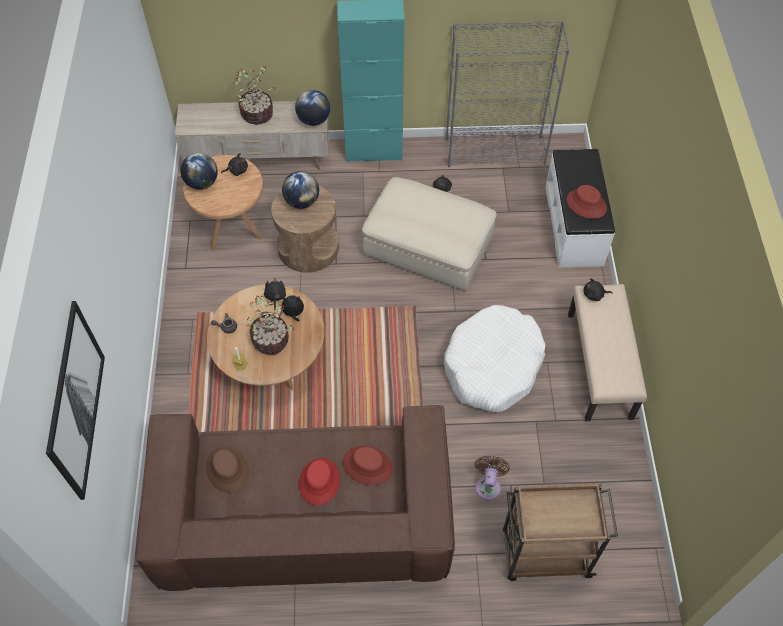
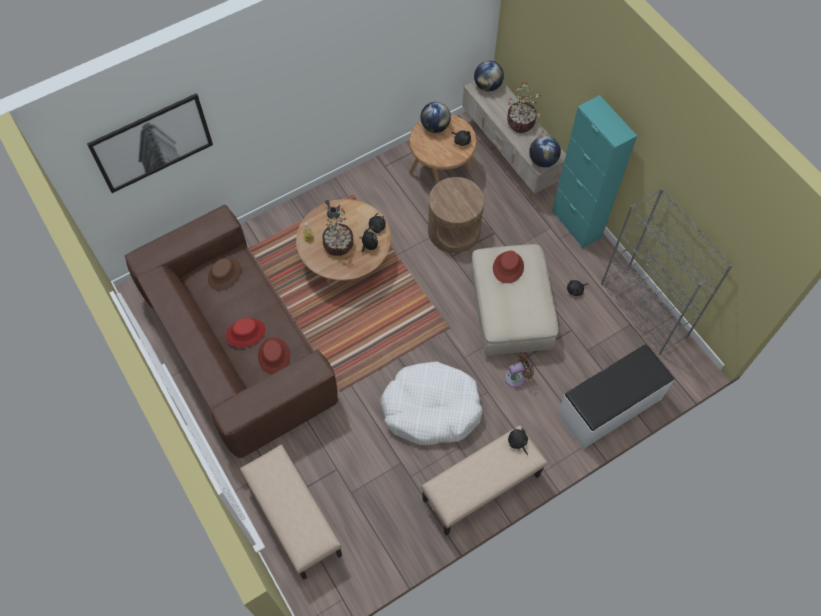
camera: 60 degrees right, 5 degrees up
(302, 201) = (461, 195): globe -> globe (487, 86)
(488, 485) = (327, 454): brown fan -> brown fan (517, 377)
(544, 554) = (293, 518): brown cart -> beige bench
(586, 204) = (604, 395): red hat -> red hat (508, 267)

